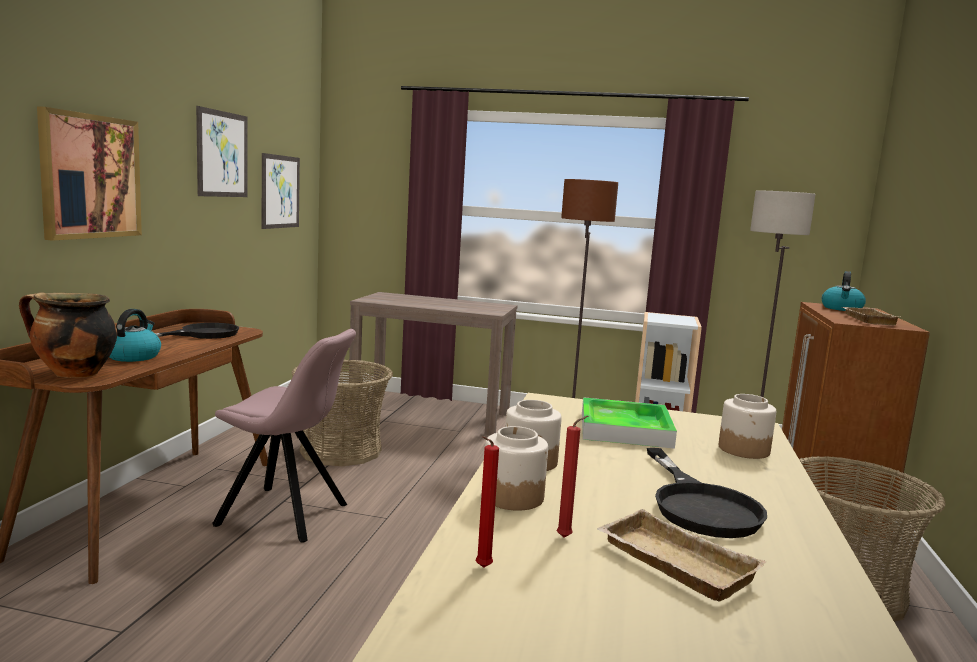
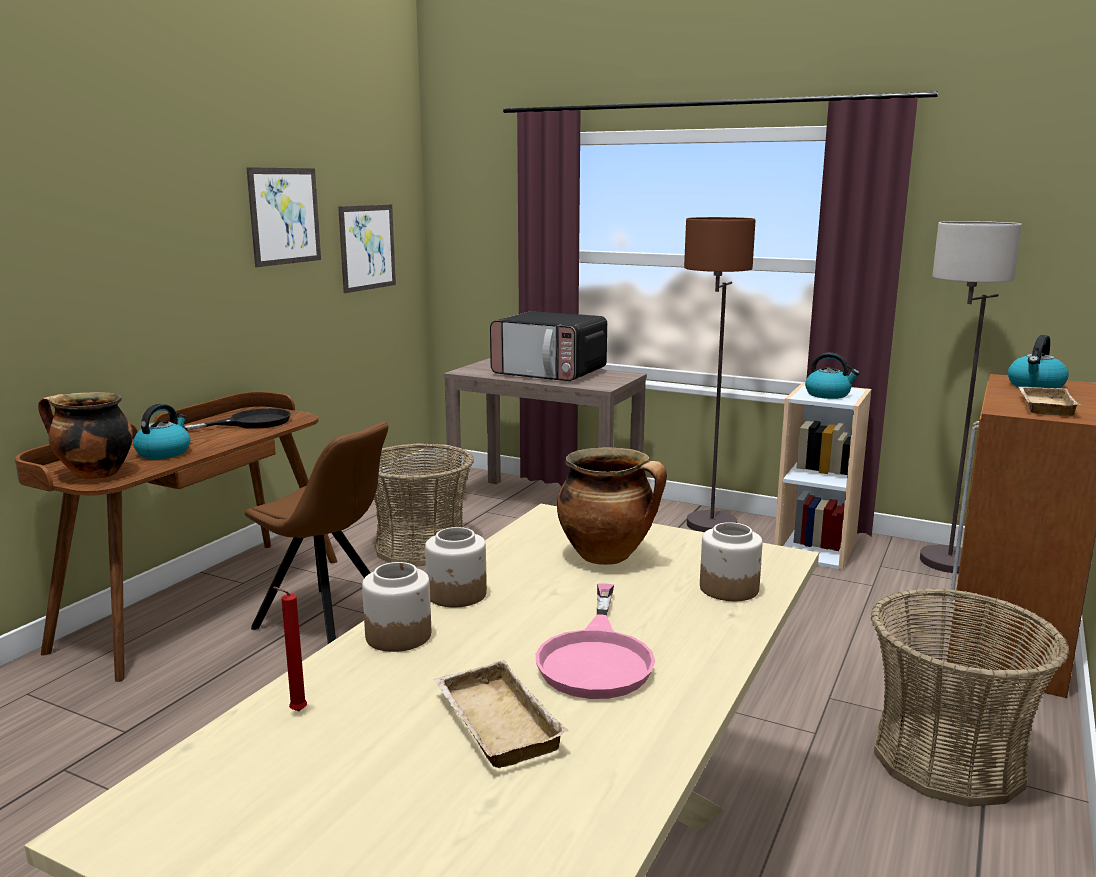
camera: 15 degrees right, 5 degrees up
(90, 176) = (121, 264): picture -> none
(284, 514) = (327, 620): pink chair -> brown chair
(440, 303) = (550, 373): none -> microwave
(566, 537) = (411, 685): red candle -> none
(625, 429) = (608, 556): tray -> cooking pot
(672, 319) = (828, 394): none -> kettle
(699, 505) = (597, 657): black frying pan -> pink frying pan

